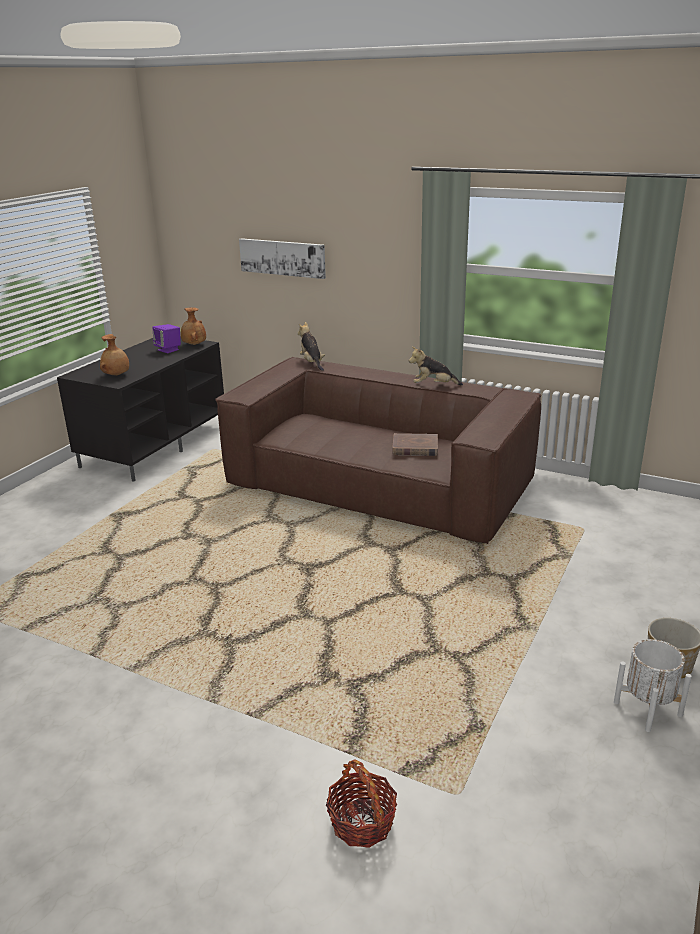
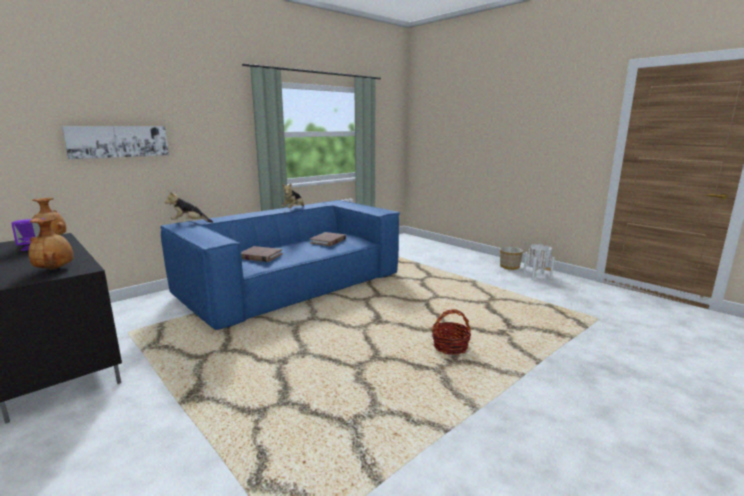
camera: 70 degrees left, 10 degrees down
(315, 430) = (260, 256): none -> brown book
(362, 822) = (624, 343): basket -> basket (450, 347)
(378, 485) = (292, 285): brown sofa -> blue sofa

